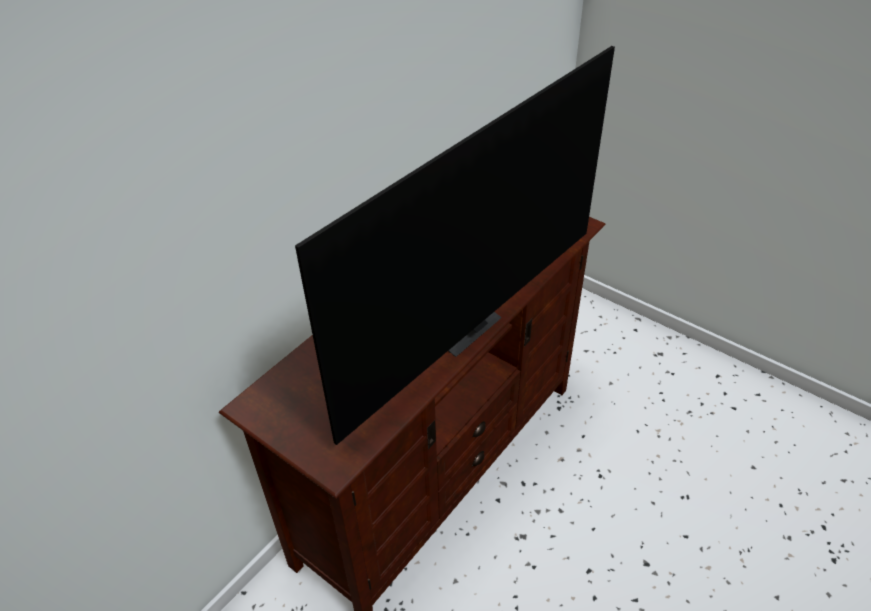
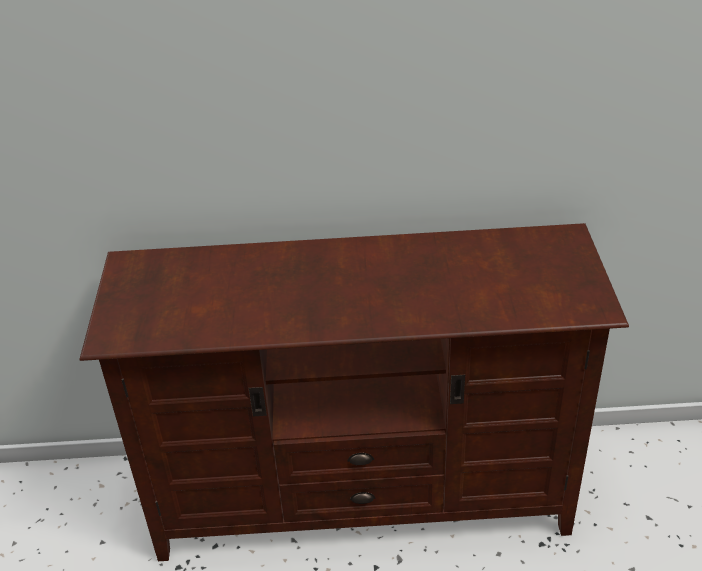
camera: 50 degrees right, 5 degrees down
(461, 325) = (343, 313): television -> none

